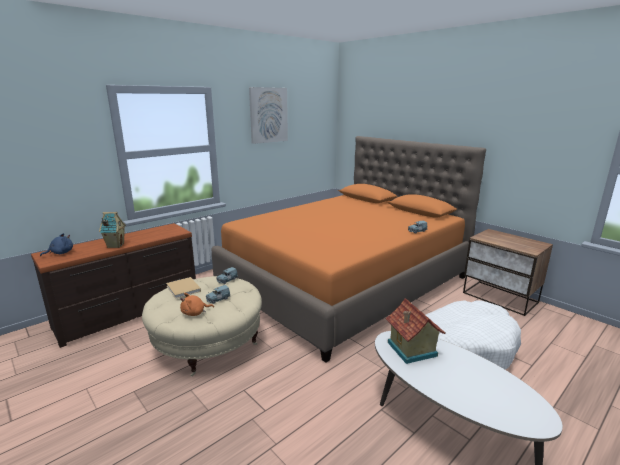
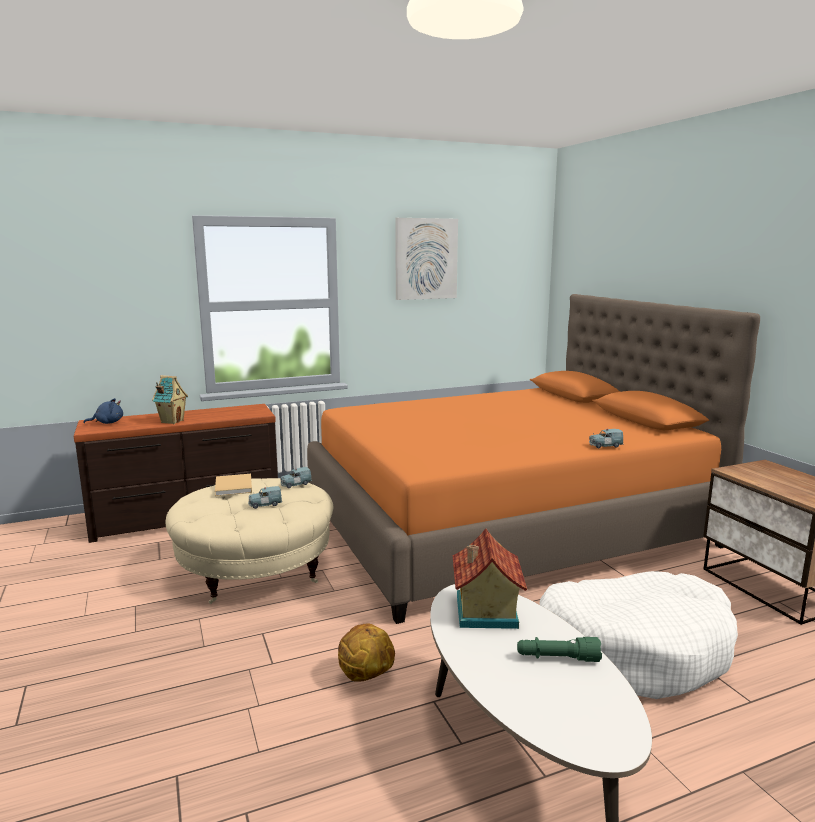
camera: 20 degrees right, 5 degrees down
(195, 313) = (225, 516): orange plush toy -> none
(331, 403) = (365, 676): none -> basketball
(472, 371) = (557, 658): none -> green flashlight

